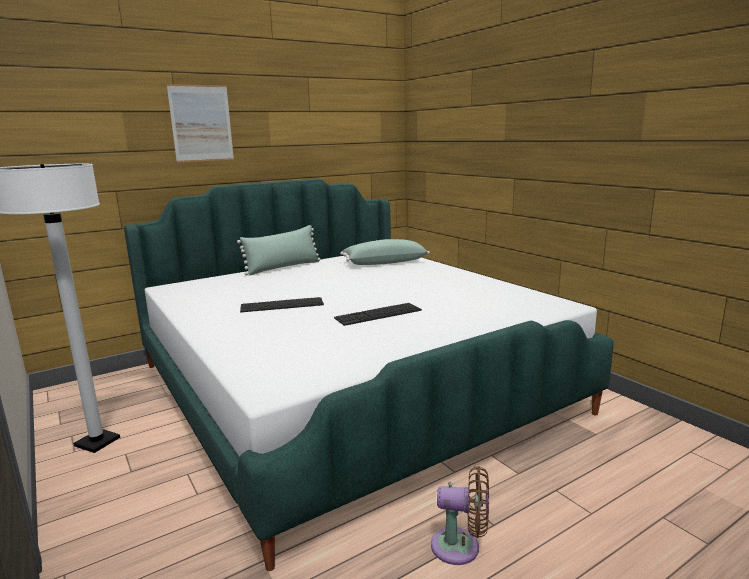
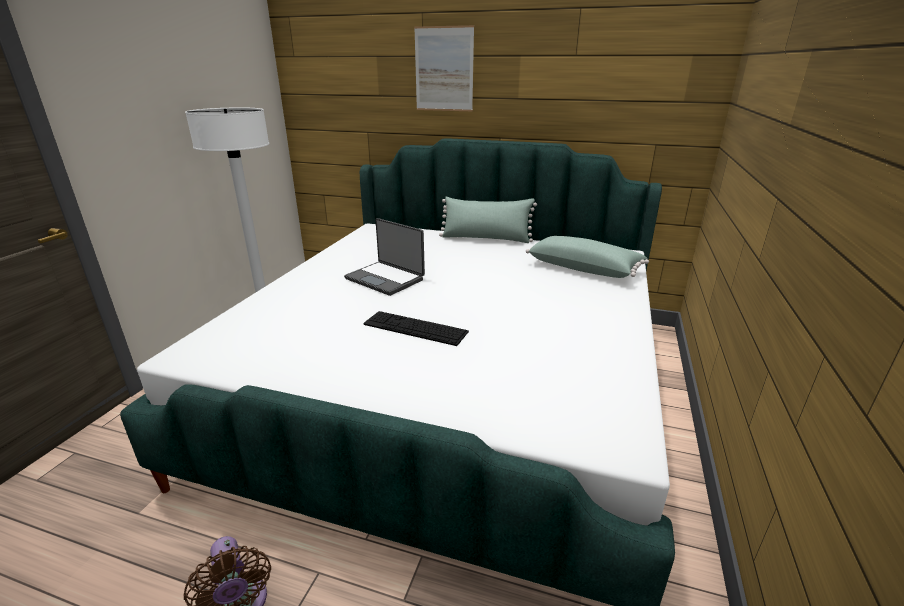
camera: 50 degrees right, 10 degrees up
(282, 305) = (386, 279): keyboard -> laptop

